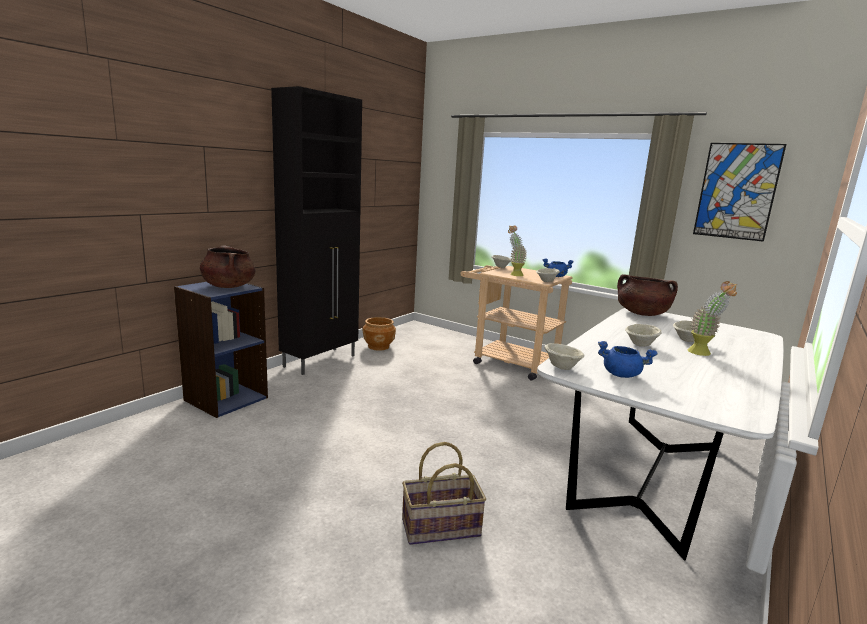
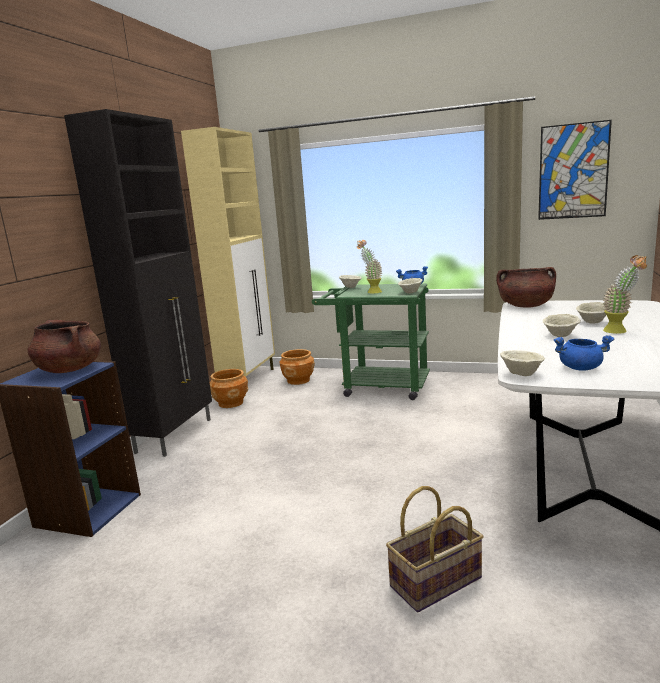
camera: 15 degrees left, 0 degrees up
(405, 331) = (248, 379): none -> beige cabinet
(445, 341) = (298, 380): none -> brown planter
(508, 362) = (377, 386): beige cart -> green cart

